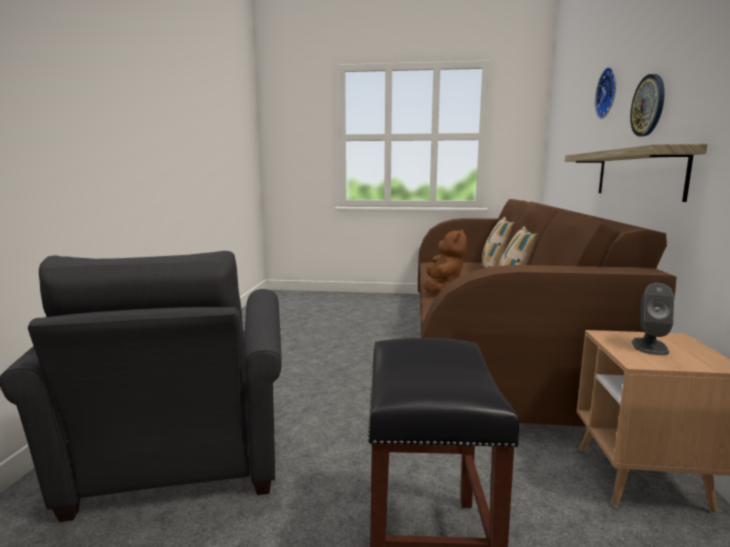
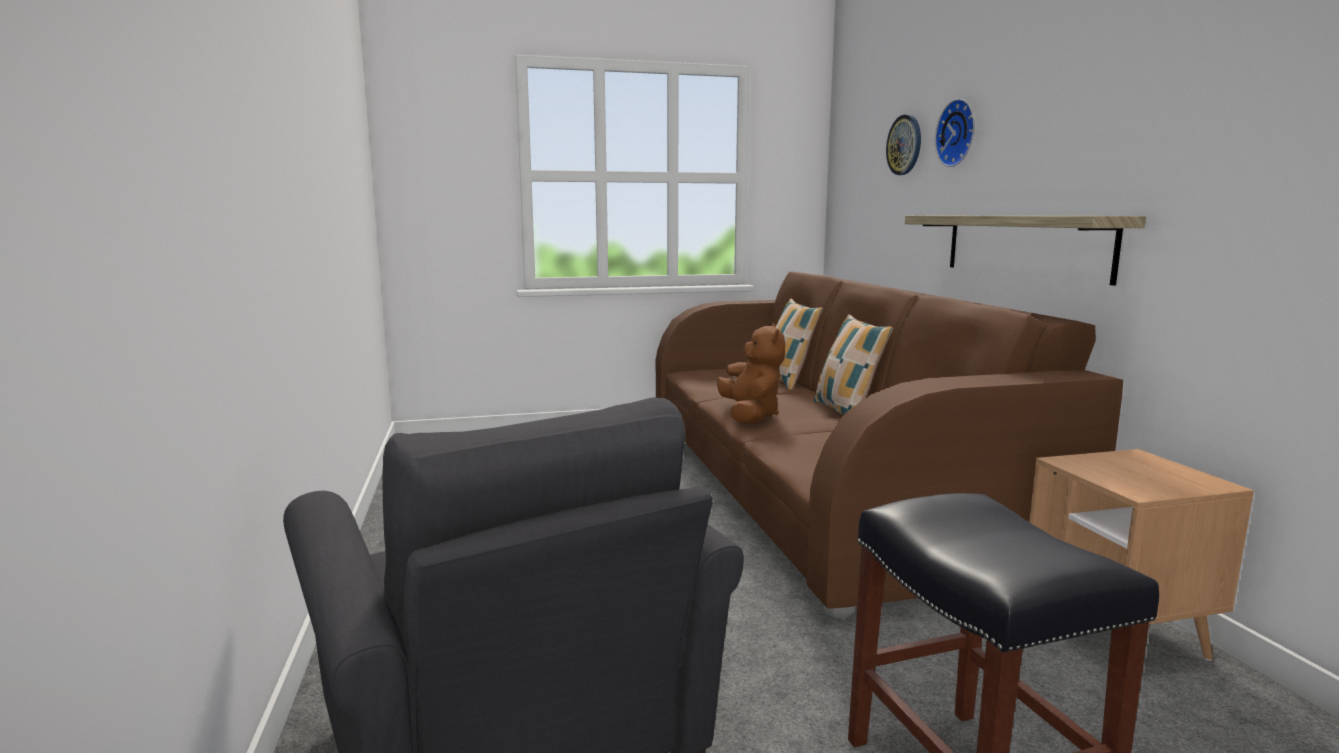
camera: 20 degrees left, 0 degrees up
(648, 105) = (1037, 158): wall clock -> wall clock (904, 145)
(649, 346) = (1126, 471): grey speaker -> none

